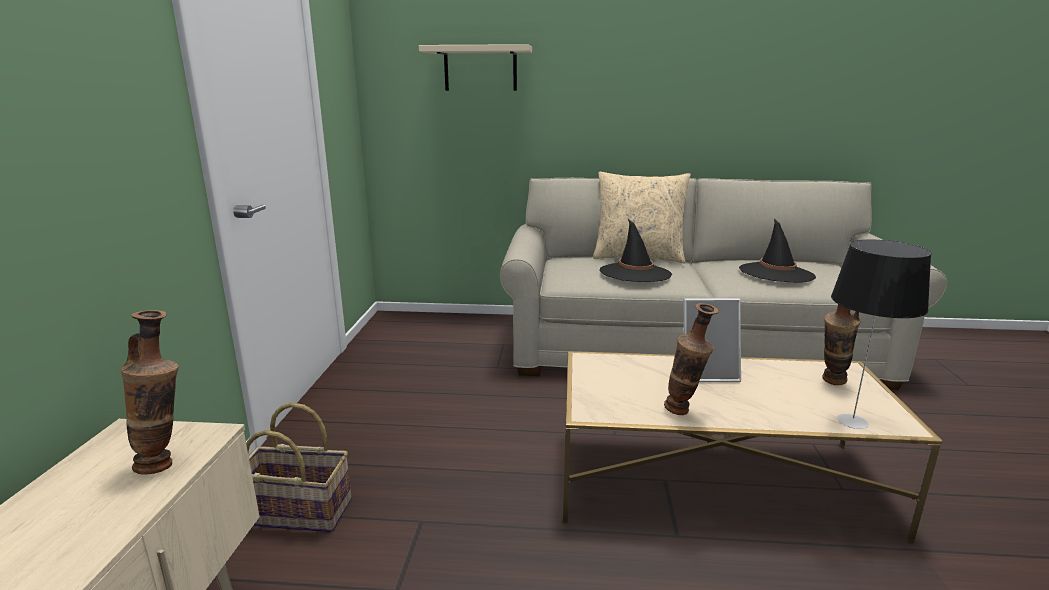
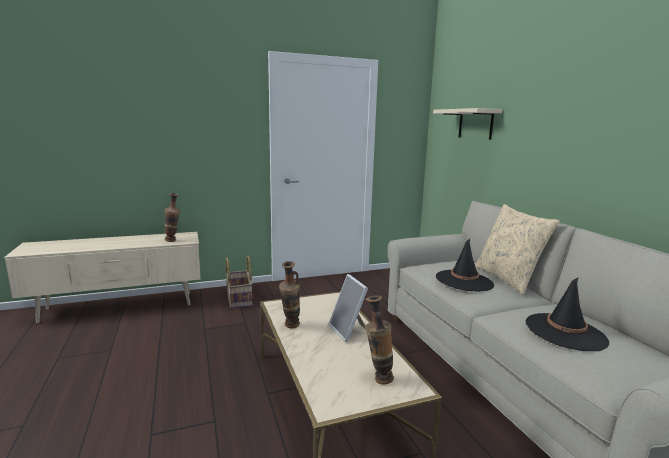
camera: 65 degrees right, 5 degrees down
(853, 421) = (319, 385): table lamp -> none

